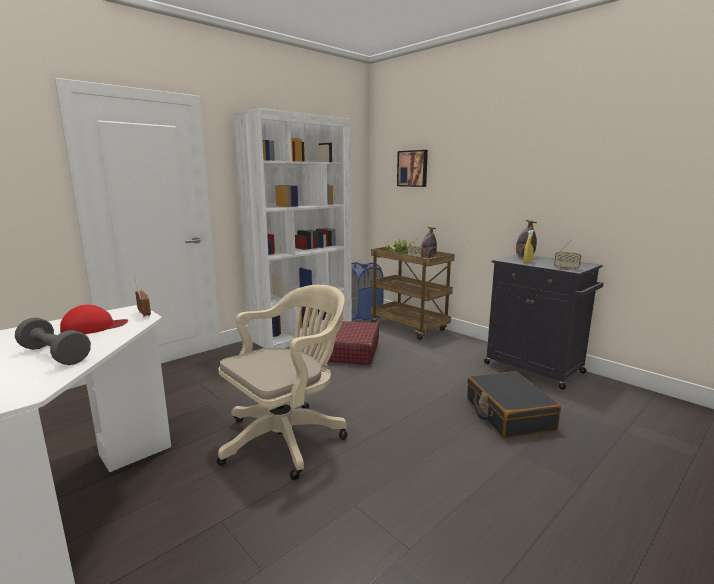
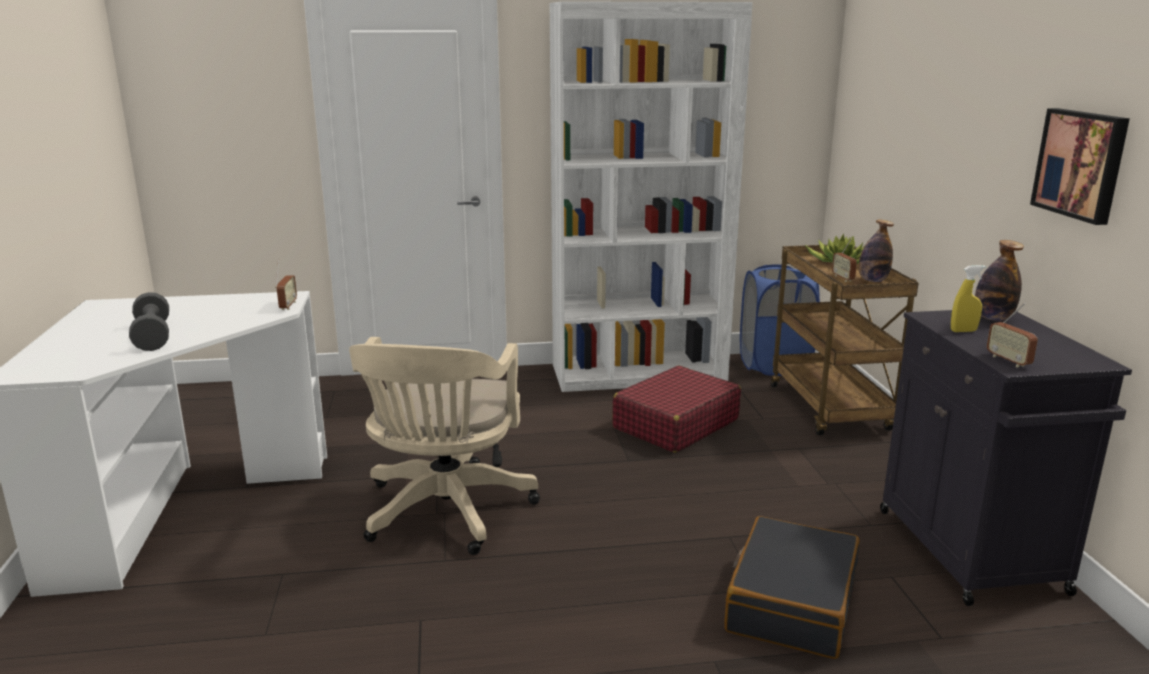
camera: 35 degrees right, 5 degrees up
(94, 327) = (224, 312): red cap -> none
(288, 437) = (444, 514): beige office chair -> beige office chair turned 105 degrees clockwise
(413, 168) = (890, 95): picture -> picture (1082, 164)

